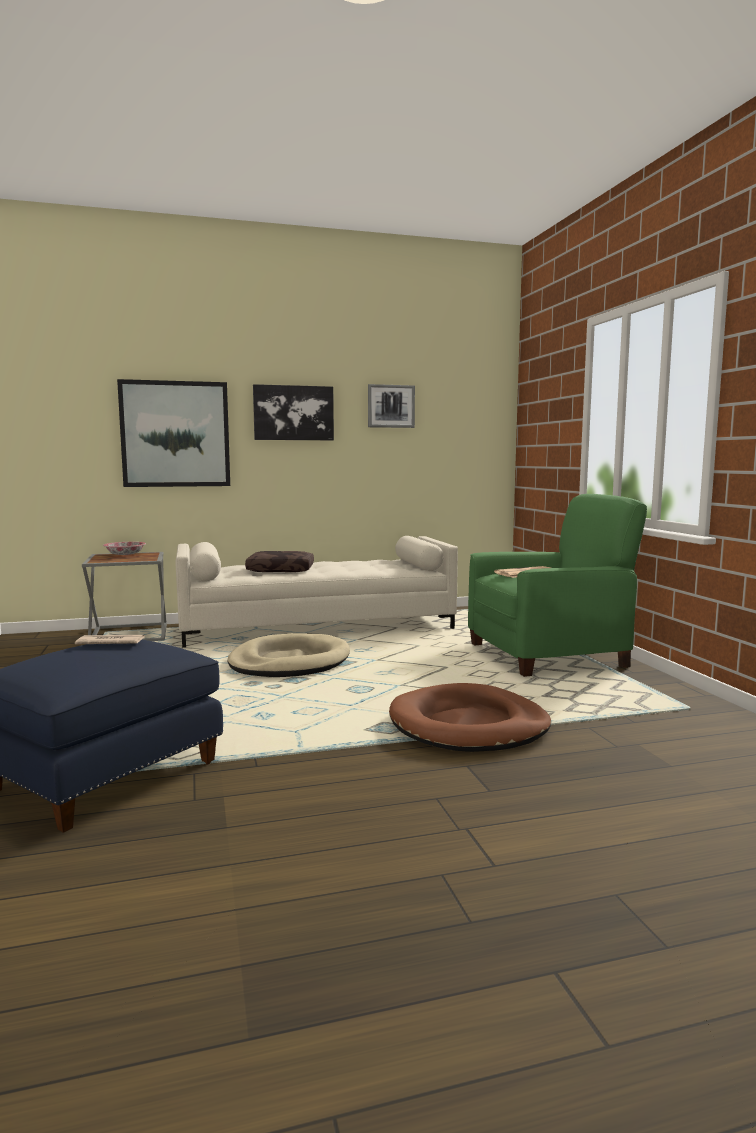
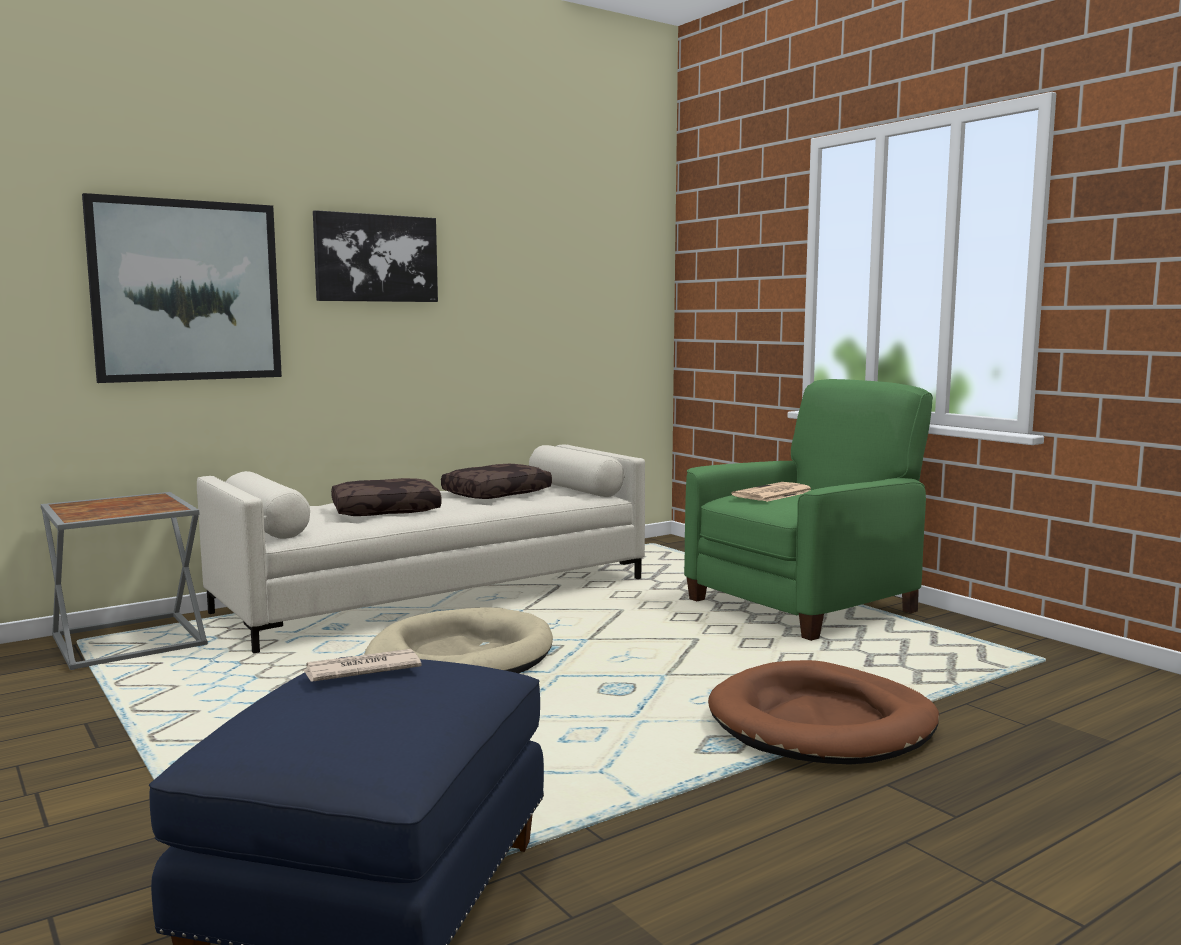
camera: 20 degrees left, 0 degrees up
(125, 555) = (112, 502): bowl -> none
(362, 564) = (496, 493): none -> brown pillow
(391, 406) = (515, 250): picture -> none

